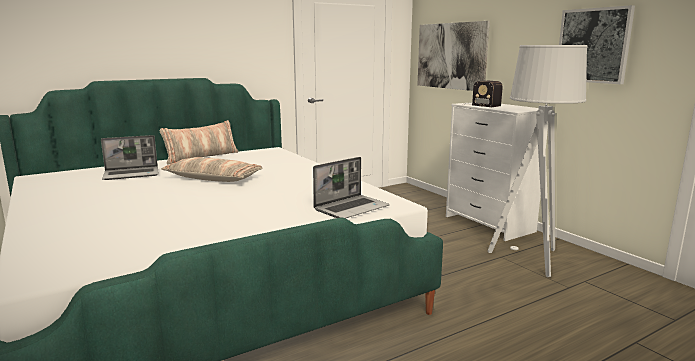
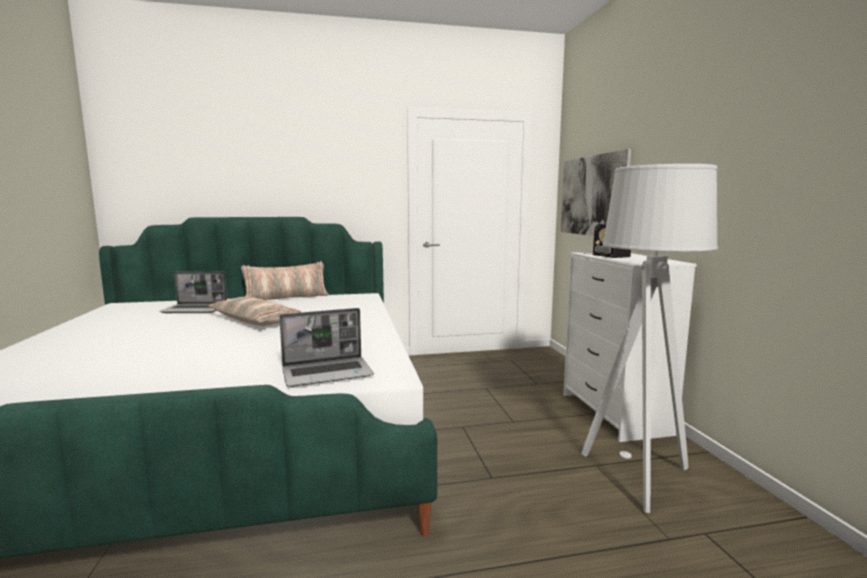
camera: 20 degrees right, 5 degrees down
(593, 45) = (754, 171): picture -> none

